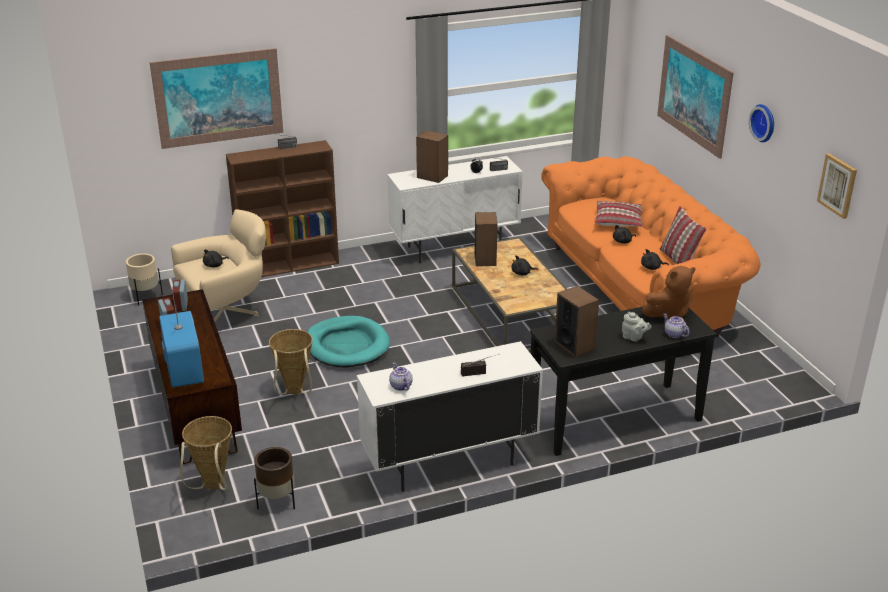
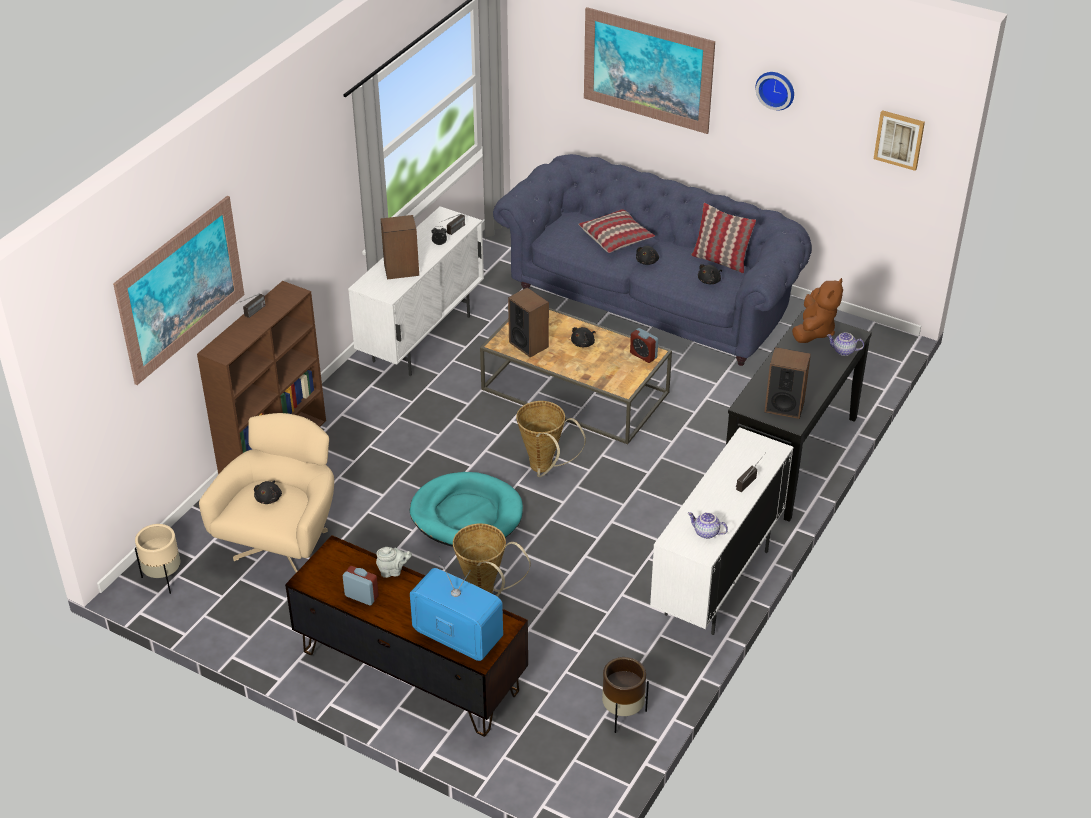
camera: 40 degrees left, 10 degrees up
(181, 305) = (339, 567): alarm clock -> alarm clock (643, 355)
(212, 486) = (545, 739): basket -> basket (544, 469)
(633, 338) = (818, 372): grey teapot -> grey teapot (393, 571)
(641, 287) = (653, 299): orange sofa -> blue sofa

